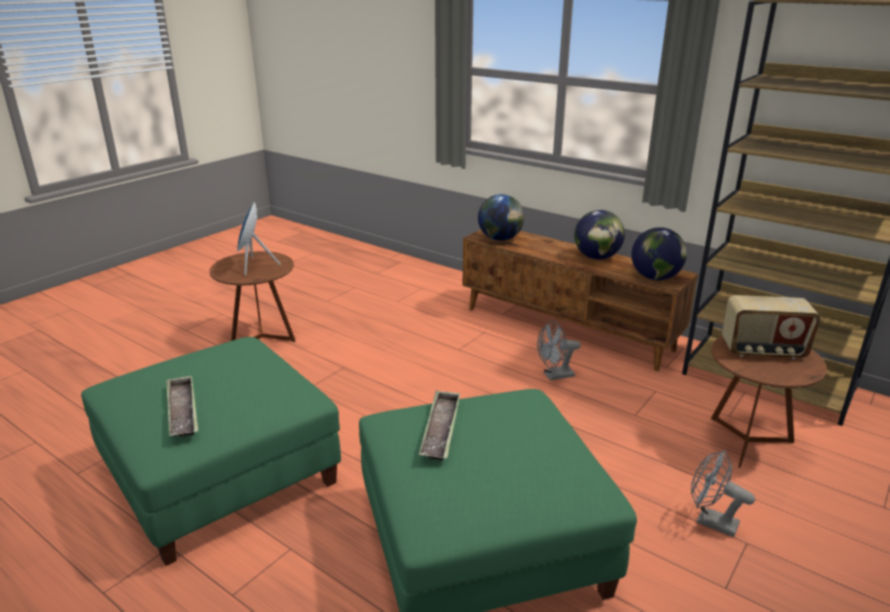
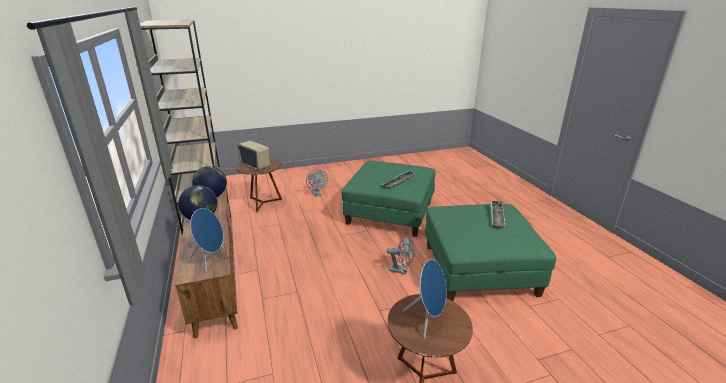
camera: 145 degrees left, 0 degrees up
(500, 239) = (211, 259): globe -> blue speaker
(554, 376) = (277, 252): grey fan -> grey fan (401, 270)

